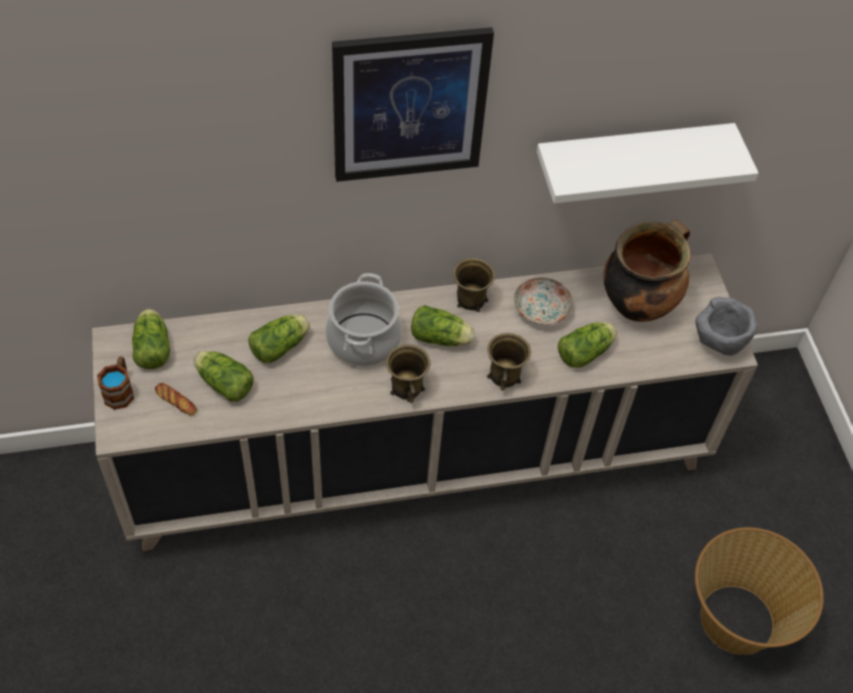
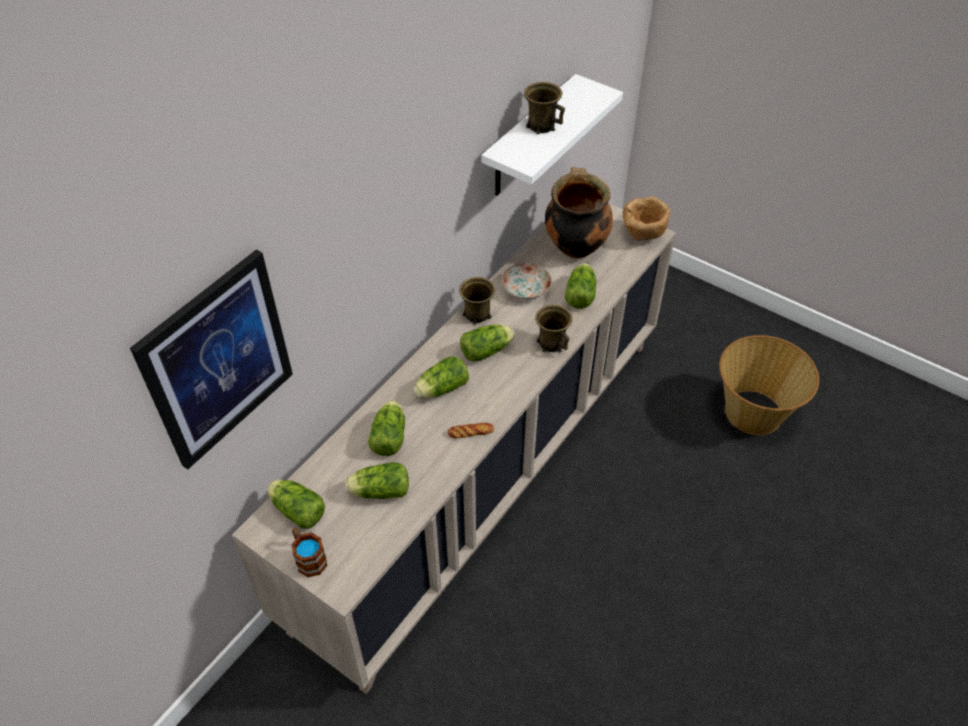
camera: 40 degrees left, 5 degrees down
(176, 401) = (359, 530): bread -> bread (470, 432)
(364, 340) = (440, 389): cooking pot -> lettuce
(407, 387) = (503, 396): brown mug -> brown mug (541, 125)
(409, 105) = (406, 165): picture -> picture (218, 361)
(718, 343) = (643, 235): grey bowl -> brown bowl

